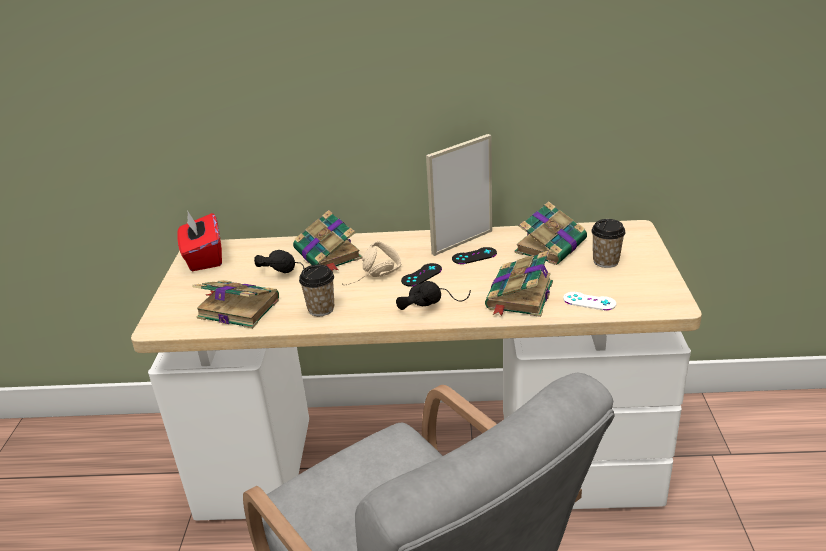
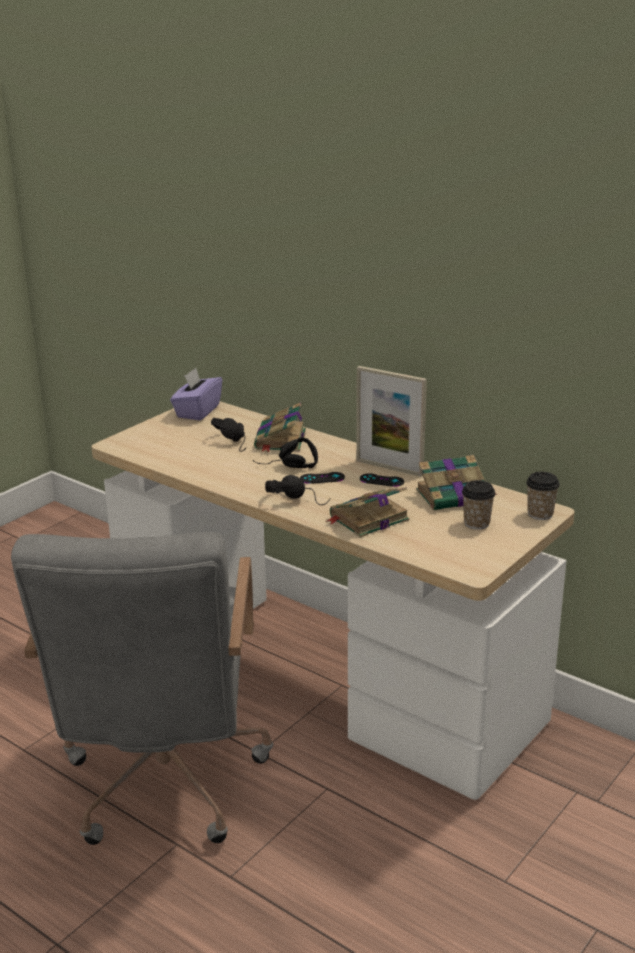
camera: 35 degrees right, 5 degrees down
(204, 258) = (197, 411): red tissue box -> purple tissue box
(237, 308) = (173, 451): book -> none
(321, 309) = (223, 473): cup -> cup (540, 514)
(374, 278) = (287, 467): beige headphones -> black headphones
(462, 242) = (389, 467): picture frame -> picture frame turned 150 degrees counterclockwise
(589, 301) = (412, 543): white game controller -> none

